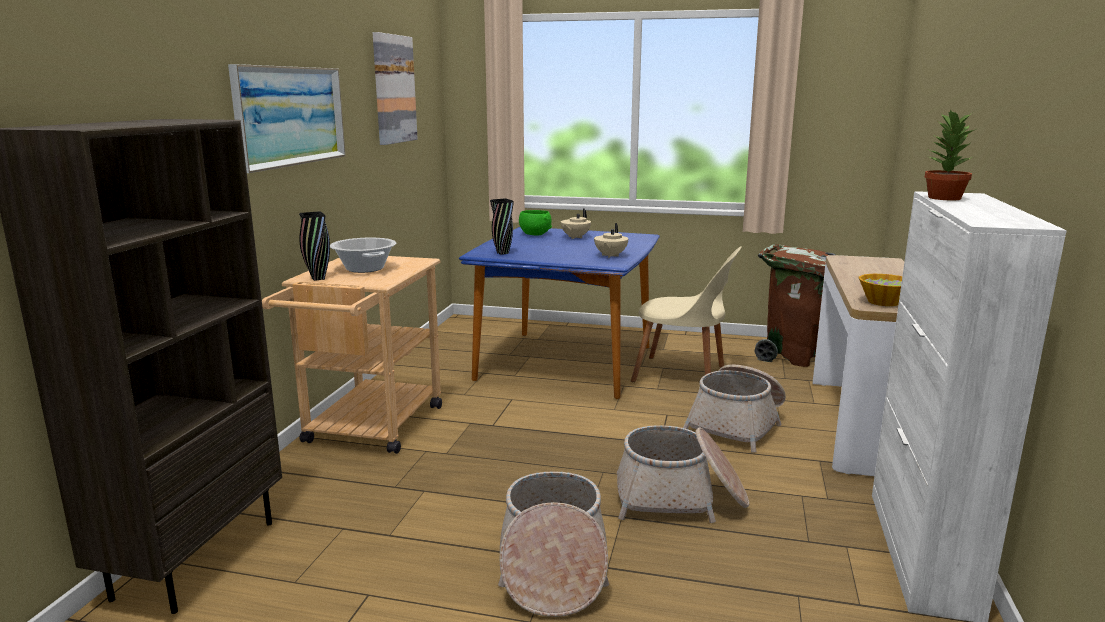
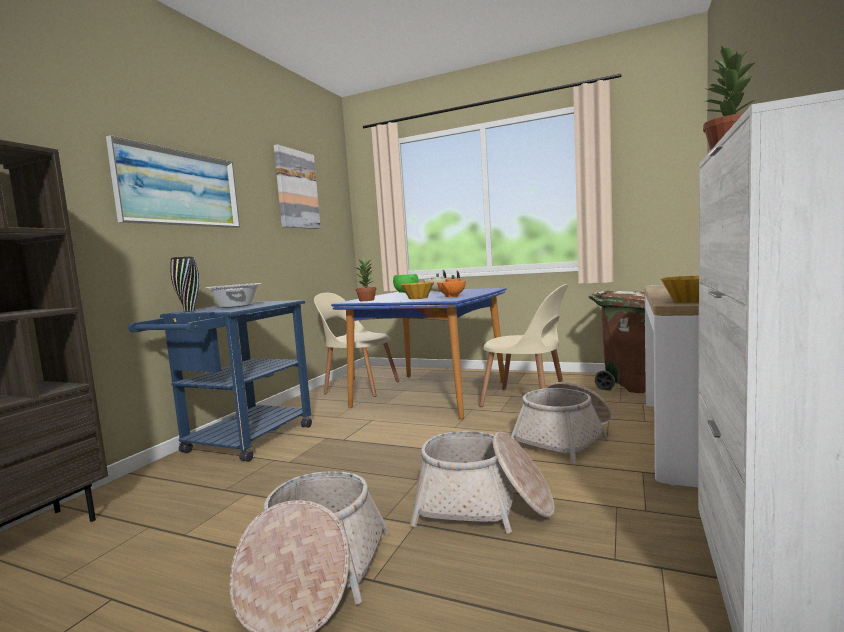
camera: 10 degrees right, 10 degrees down
(369, 430) = (241, 443): beige cart -> blue cart
(468, 350) = (359, 387): none -> beige chair
(502, 253) = (367, 300): black vase -> potted plant
(568, 254) = (418, 298): none -> bowl
(610, 256) = (451, 296): beige teapot -> orange teapot

